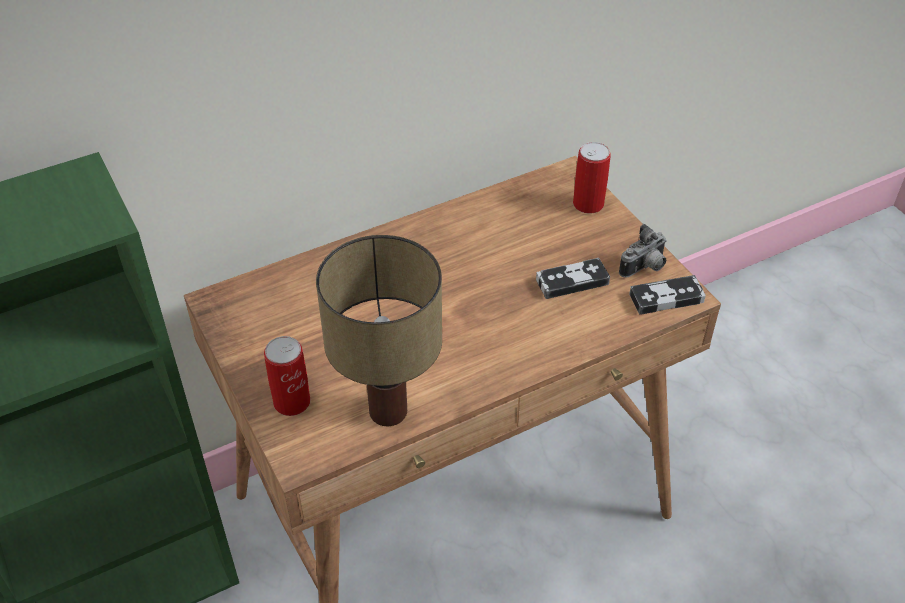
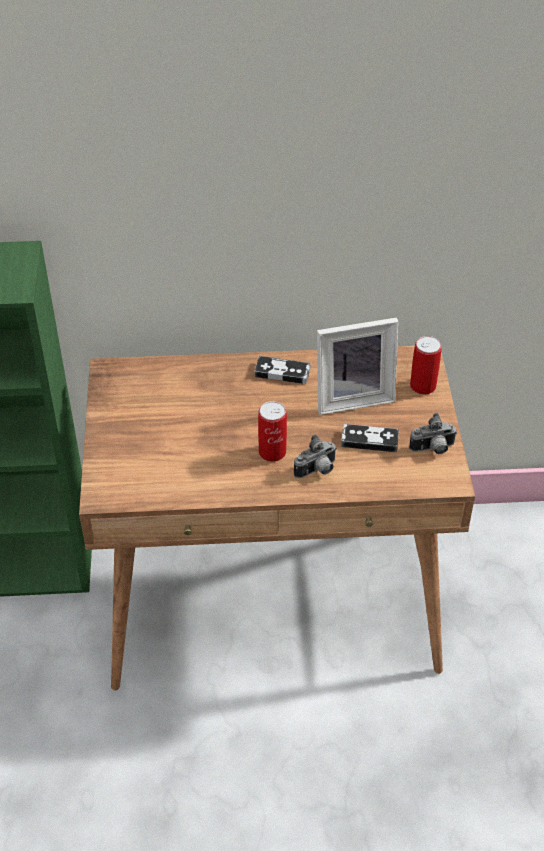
camera: 25 degrees right, 0 degrees up
(292, 402) = (118, 457): can -> can (272, 452)
(386, 412) = (176, 486): table lamp -> none
(521, 239) = (352, 396): none -> picture frame
(537, 335) = (317, 471): none -> camera
(666, 298) = (434, 477): game controller -> game controller (282, 372)

